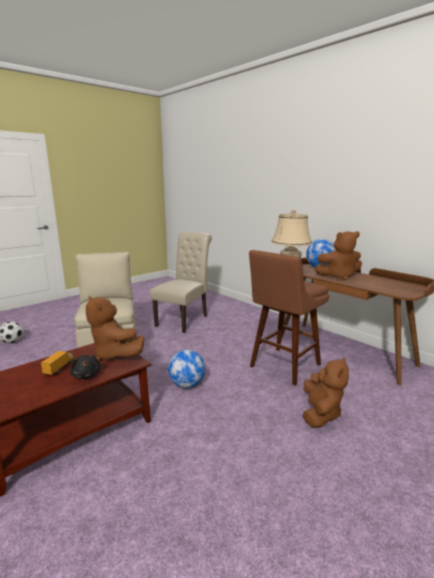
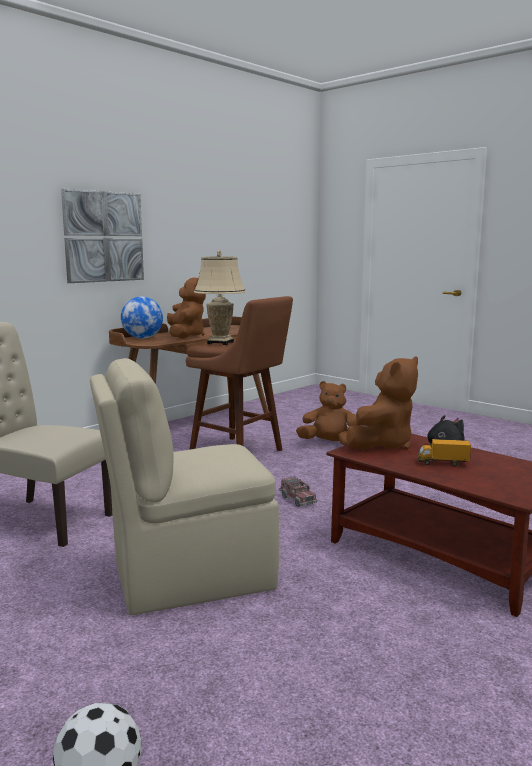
camera: 95 degrees left, 5 degrees down
(187, 385) = (297, 499): globe -> toy truck
(324, 194) = (103, 237): none -> picture

